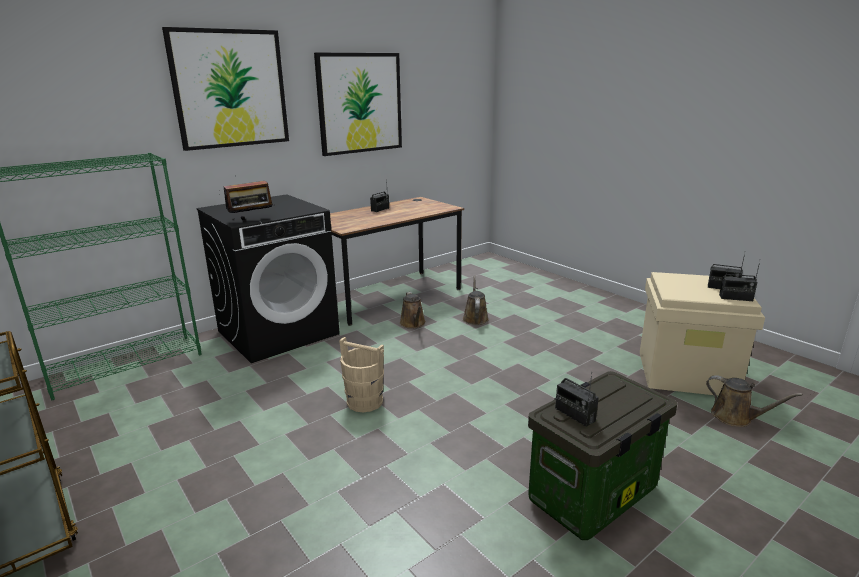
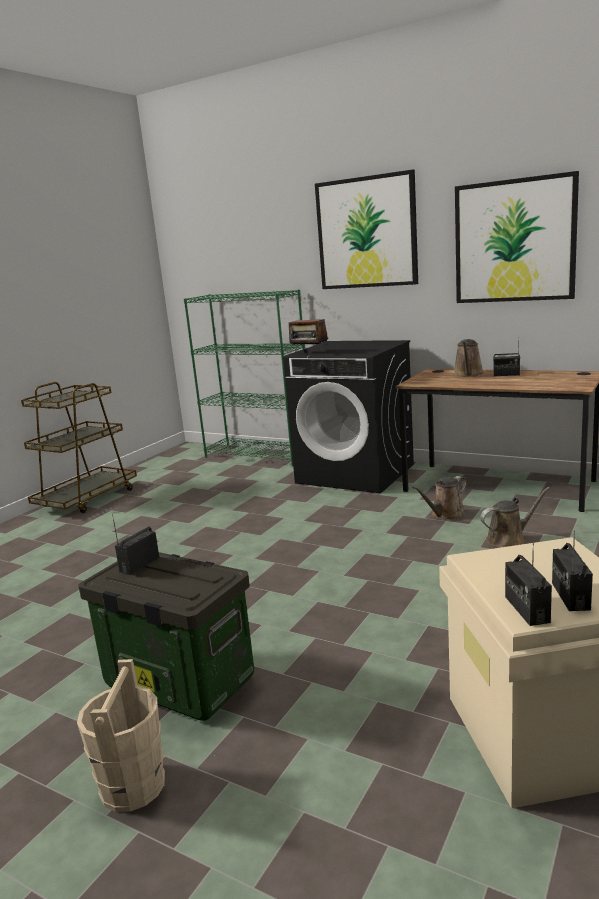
camera: 70 degrees right, 5 degrees down
(365, 402) = (270, 538): beige bucket -> beige bucket (132, 786)
(735, 417) = (432, 800): brown watering can -> brown watering can (468, 374)

